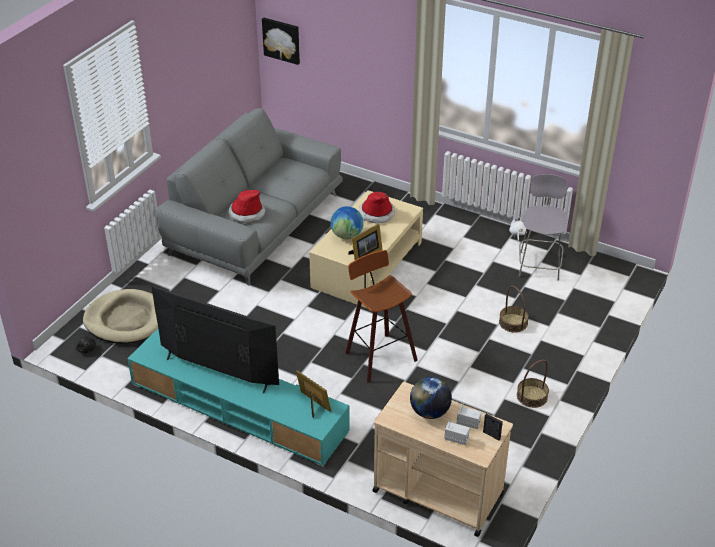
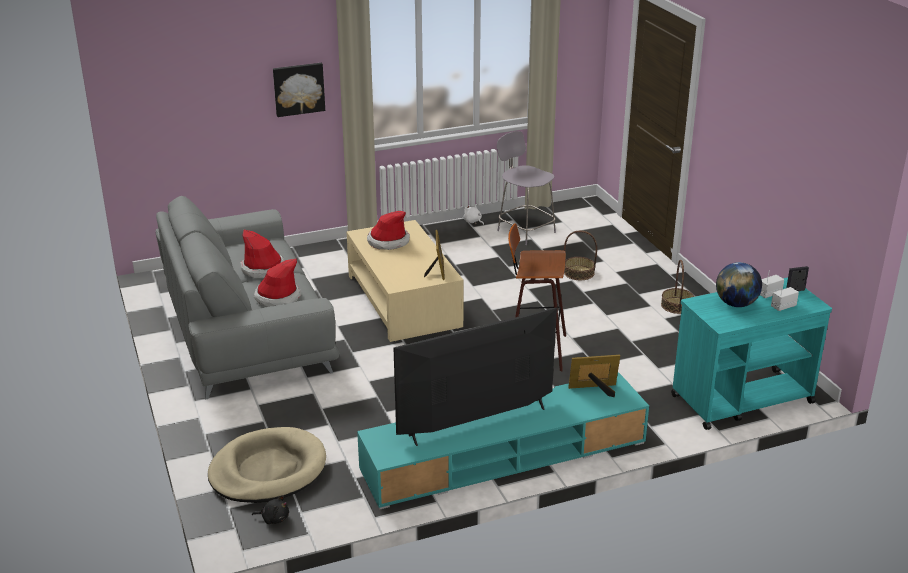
camera: 50 degrees left, 10 degrees down
(273, 188) = (263, 269): none -> hat
(282, 40) = (150, 116): picture -> picture (298, 89)
(347, 235) = (396, 267): globe -> none
(437, 492) = (741, 399): beige cart -> turquoise cart

